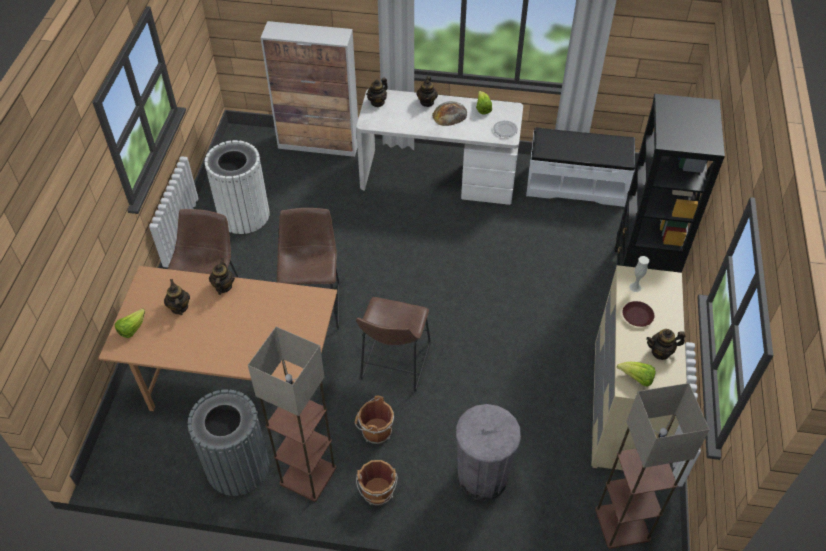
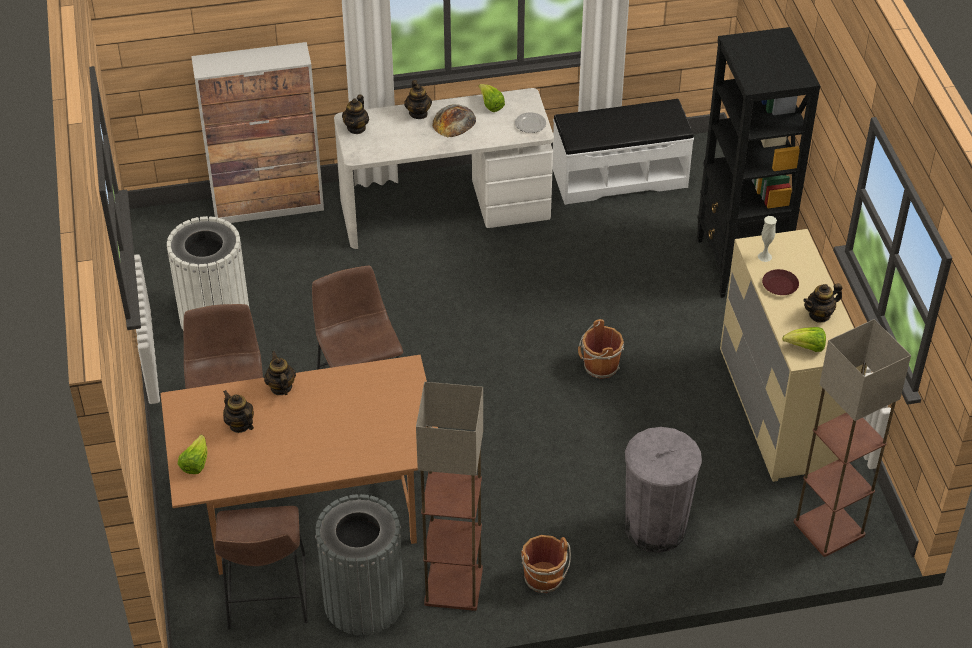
camera: 20 degrees left, 5 degrees down
(375, 431) = (509, 516): brown bucket -> brown bucket (599, 366)
(394, 366) = (496, 440): brown stool -> brown stool (266, 598)

